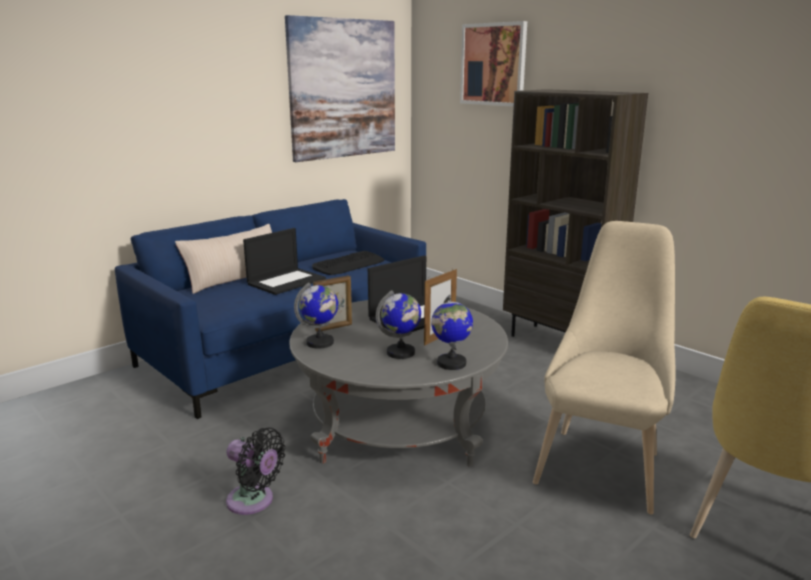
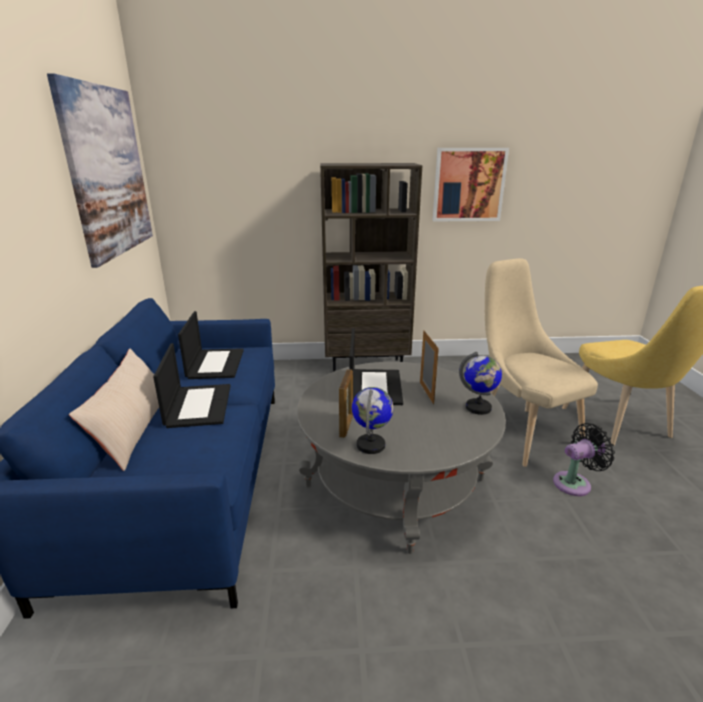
camera: 50 degrees left, 5 degrees up
(254, 501) = (436, 629): black fan -> black fan (575, 483)
(349, 264) = (215, 363): keyboard -> laptop
(401, 353) = (437, 418): globe -> none
(493, 64) = (256, 141): picture -> picture (468, 185)

